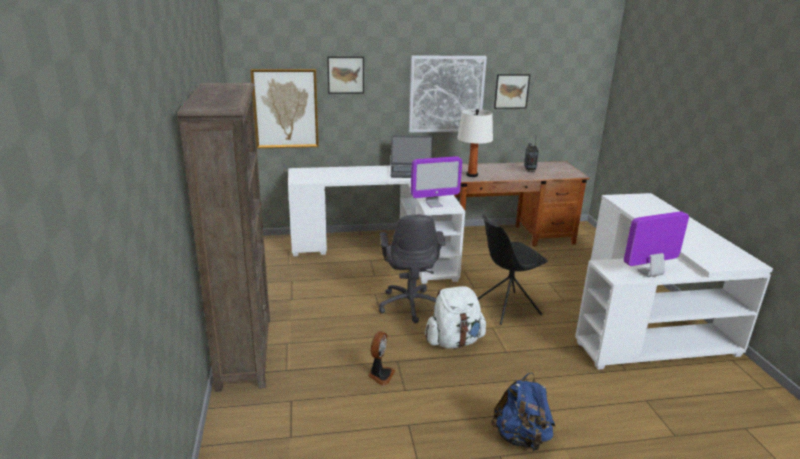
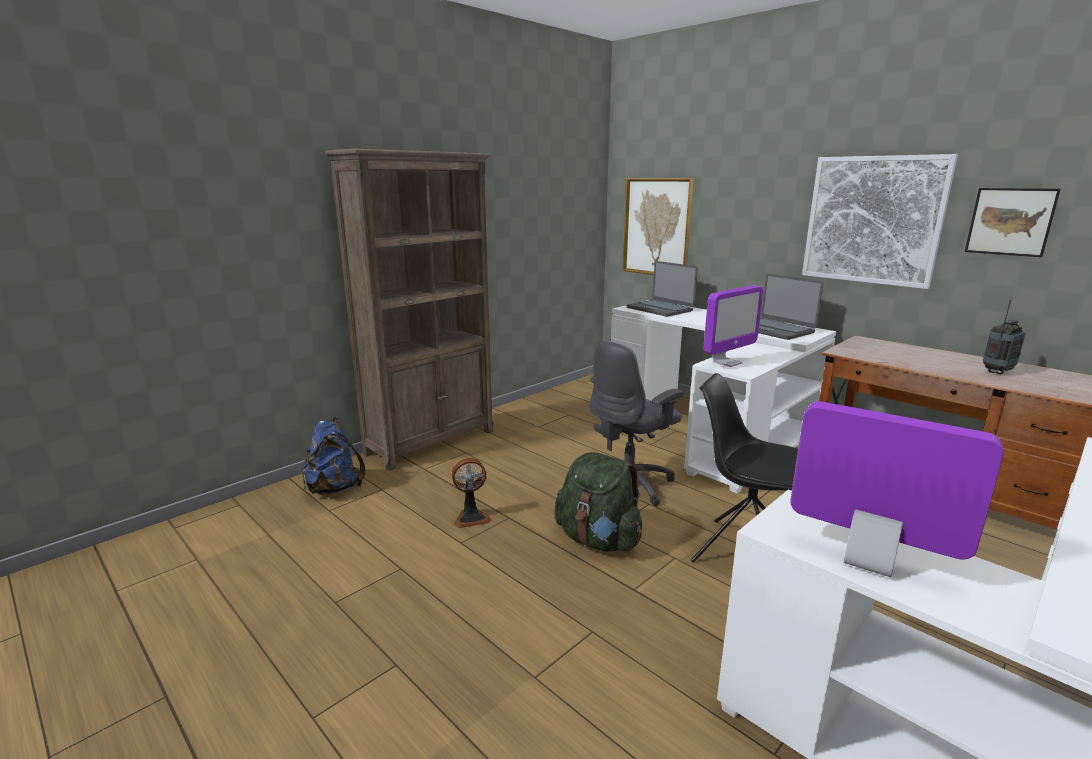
camera: 55 degrees right, 5 degrees down
(318, 175) = (660, 309): none -> laptop
(345, 75) = (727, 186): picture -> none
(434, 204) = (727, 362): monitor -> monitor turned 75 degrees counterclockwise
(454, 341) = (598, 540): white backpack -> green backpack
(472, 175) = (862, 351): white table lamp -> none
(521, 438) = (450, 673): blue backpack -> blue backpack (334, 488)

